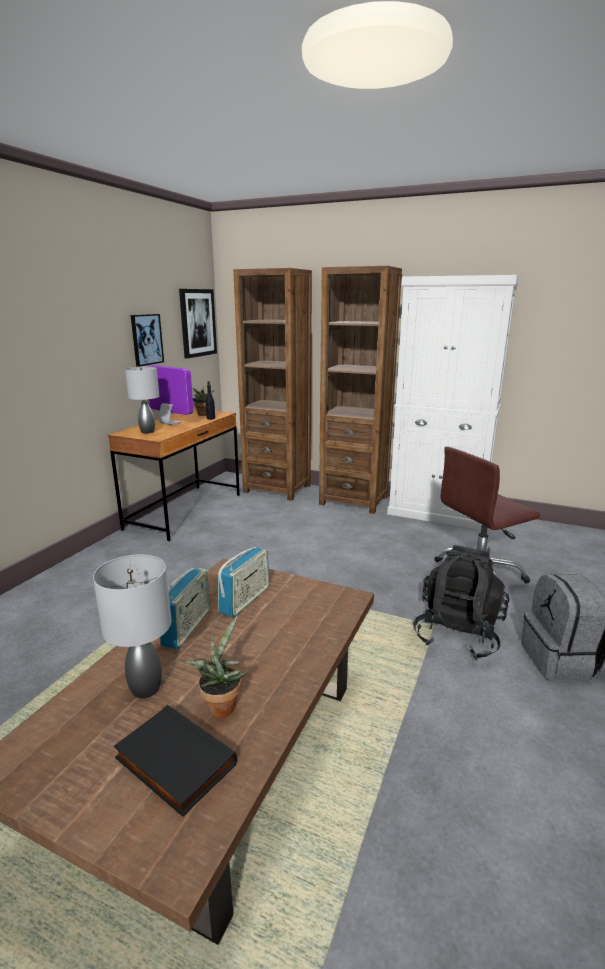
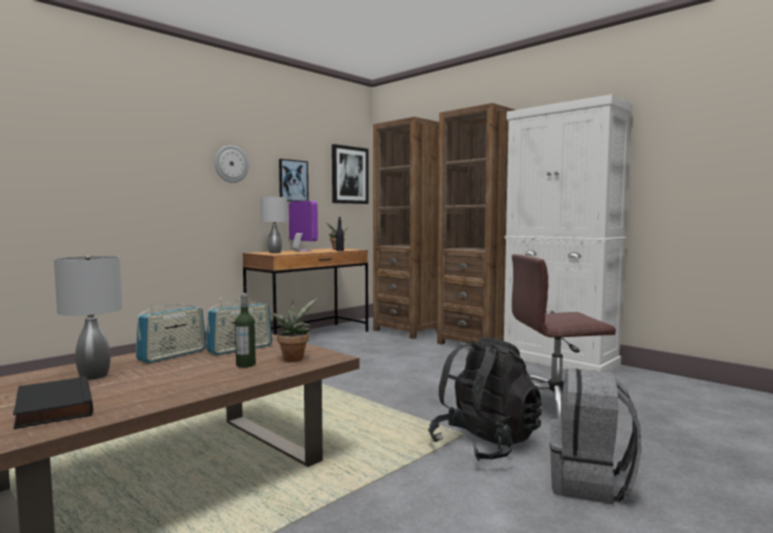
camera: 20 degrees right, 15 degrees down
(83, 330) = (231, 164): none -> wall clock
(221, 705) = (132, 390): potted plant -> potted plant (294, 358)
(284, 629) = (245, 365): none -> bottle

